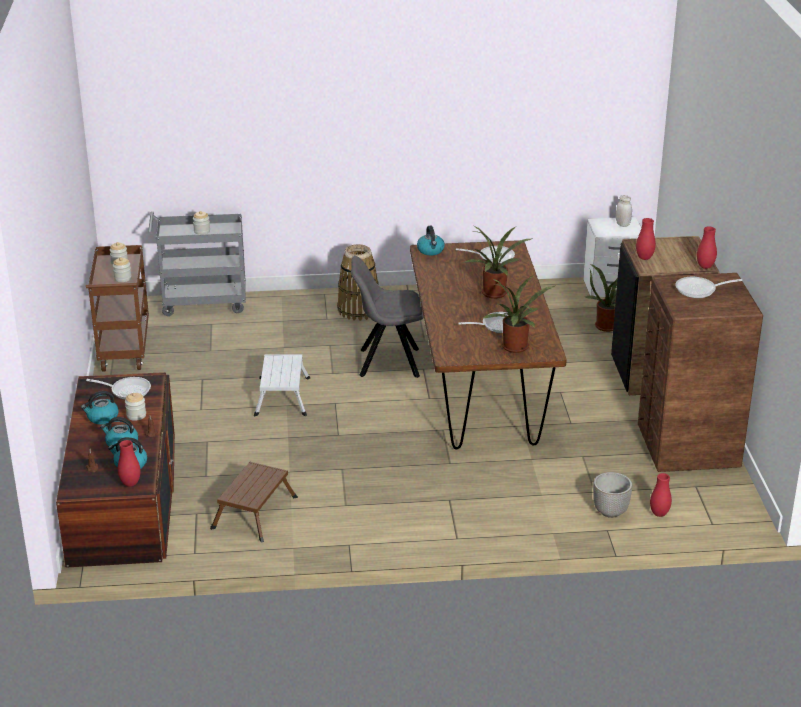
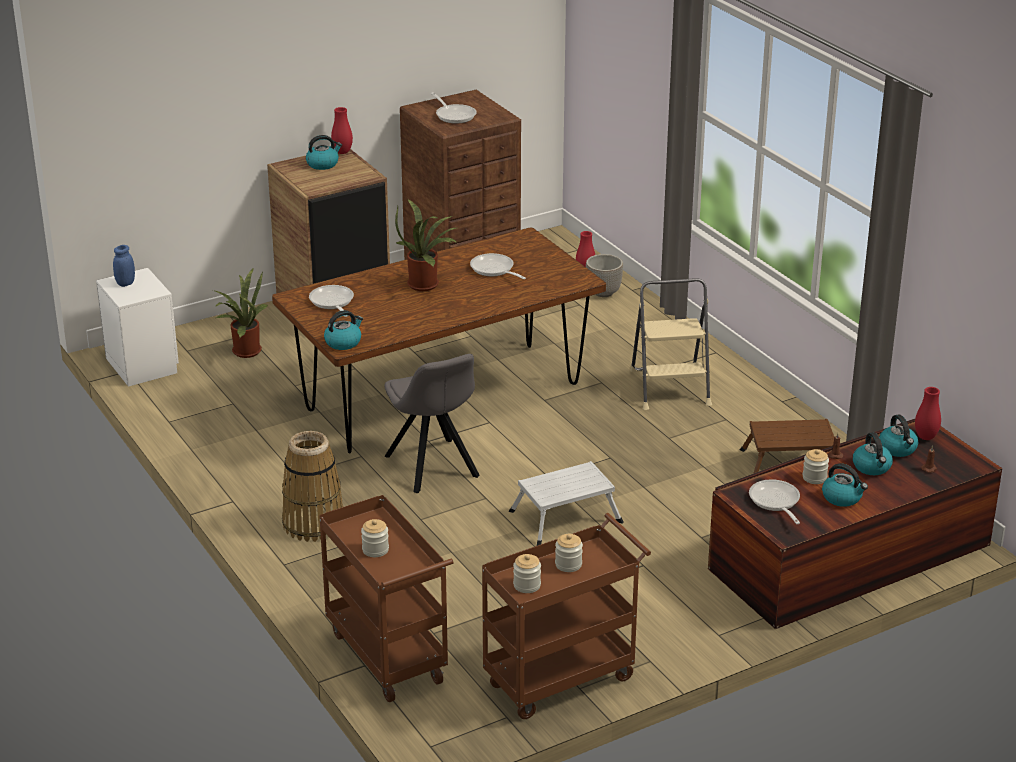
camera: 115 degrees left, 0 degrees up
(202, 306) = (388, 660): grey cart -> brown cart
(419, 495) = (670, 385): none -> beige step ladder
(515, 348) = (533, 252): potted plant -> none
(622, 224) = (125, 283): white jar -> blue jar
(644, 258) = (345, 180): red vase -> none
(683, 255) = (323, 164): none -> kettle

